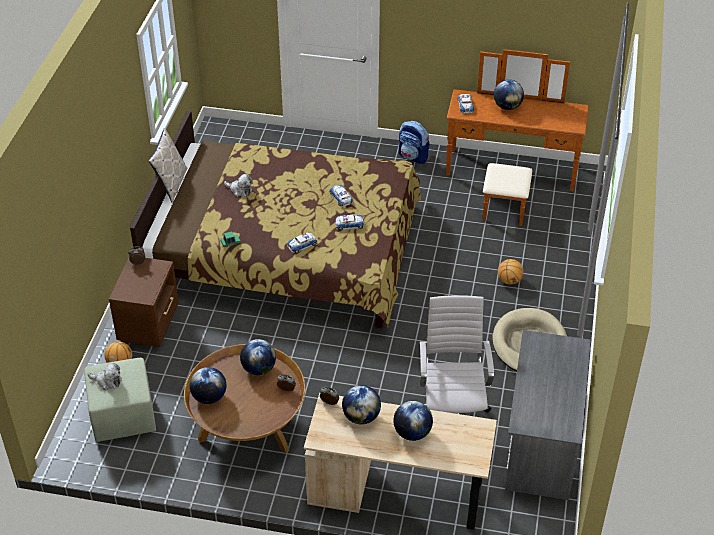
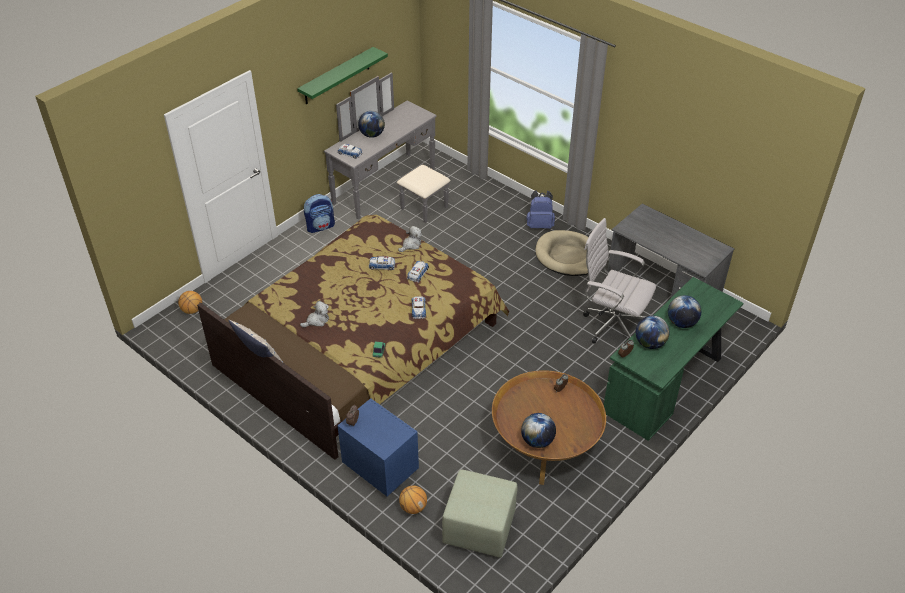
camera: 60 degrees left, 0 degrees up
(107, 381) = (475, 503): plush toy -> plush toy (411, 245)
(150, 325) = (380, 468): brown nightstand -> blue nightstand
(259, 369) = (526, 397): globe -> none
(398, 493) = (666, 384): beige desk -> green desk
(491, 24) = (337, 76): none -> green shelf
(509, 280) = (498, 238): basketball -> basketball (192, 310)
(510, 179) = (393, 190): brown dresser -> grey dresser
(559, 303) = (540, 225): none -> blue backpack

